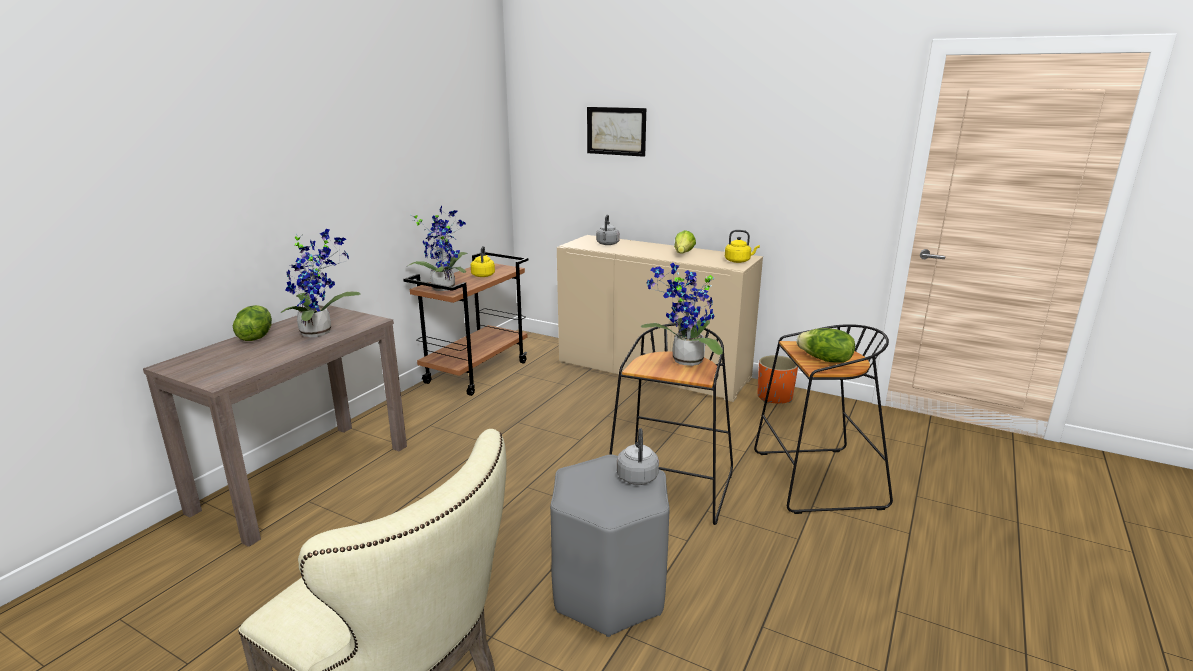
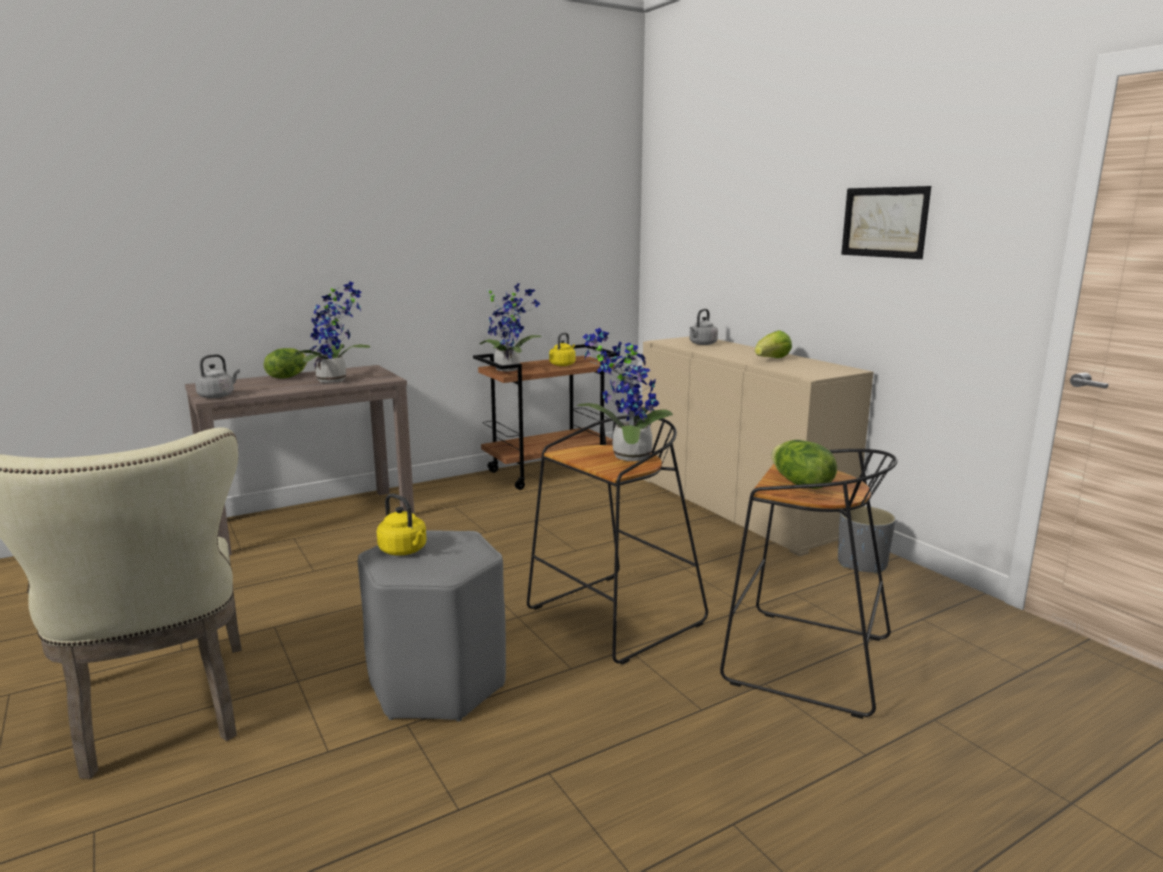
camera: 30 degrees right, 5 degrees down
(616, 131) = (731, 211): picture -> picture (884, 222)
(637, 476) = (467, 552): grey kettle -> grey kettle (218, 396)
(739, 261) = (828, 372): yellow kettle -> yellow kettle (404, 551)
(774, 397) = (862, 564): orange planter -> grey planter

